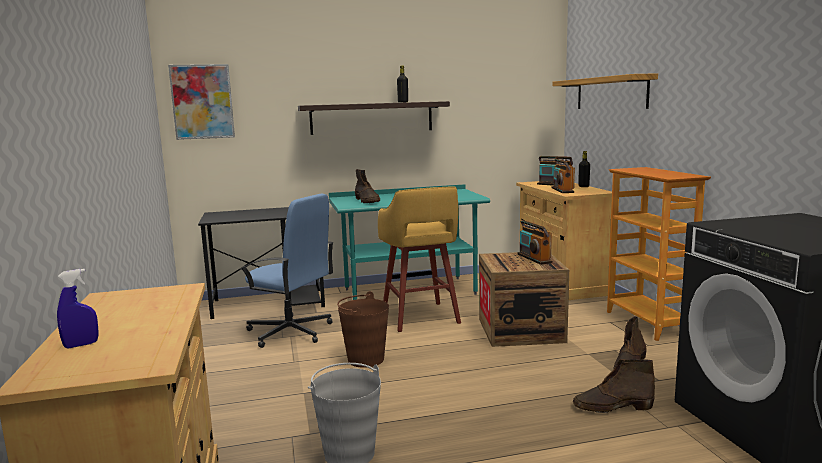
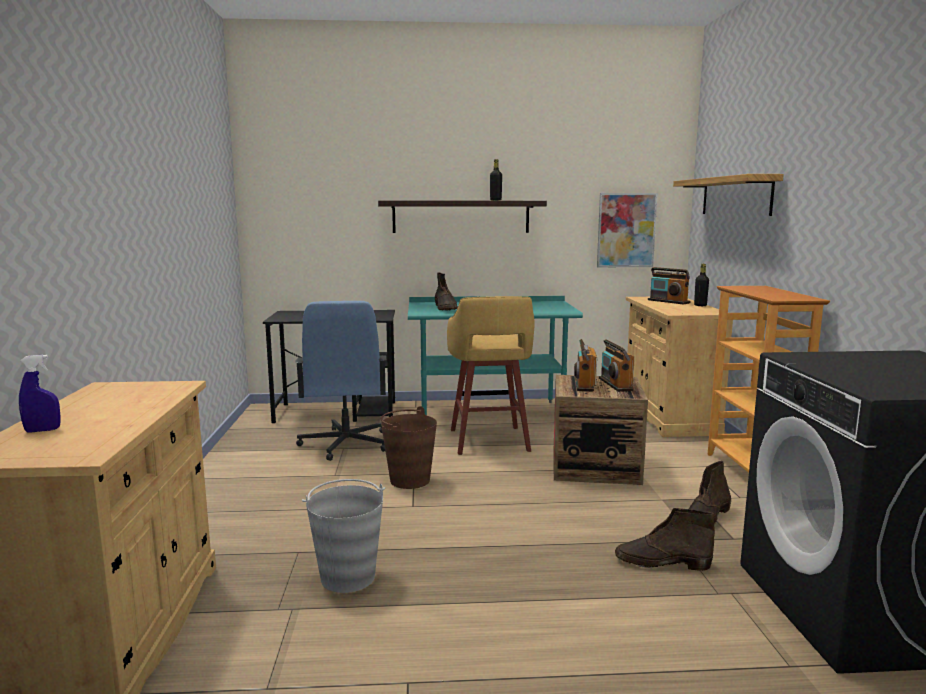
camera: 10 degrees right, 0 degrees up
(202, 102) = (280, 194): picture -> picture (626, 230)
(290, 332) = (345, 444): blue office chair -> blue office chair turned 45 degrees clockwise
(562, 190) = (670, 308): radio -> radio (584, 384)

